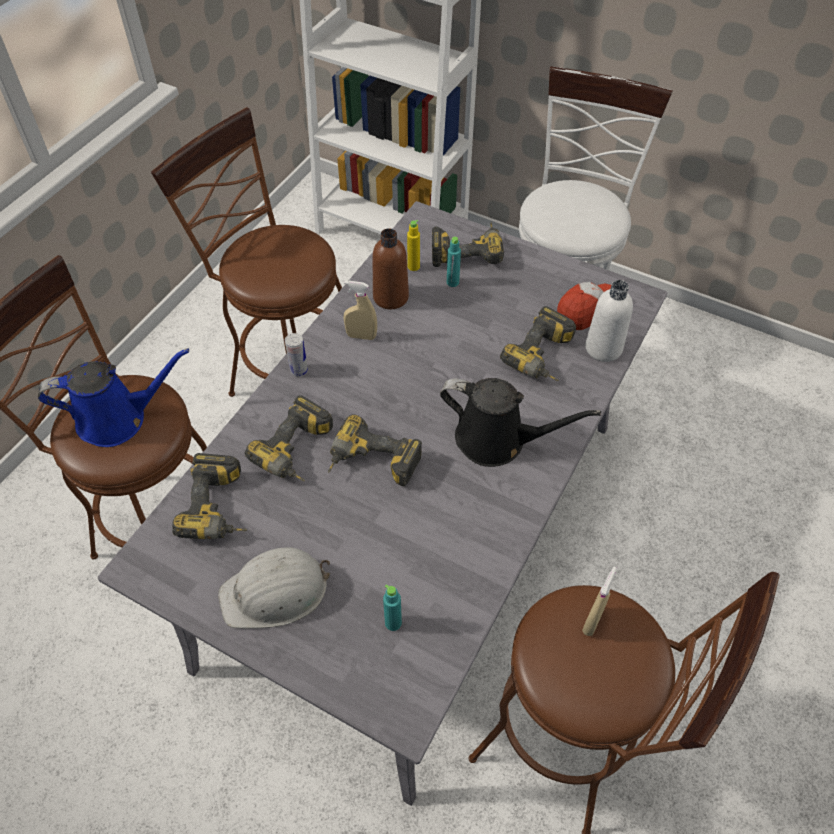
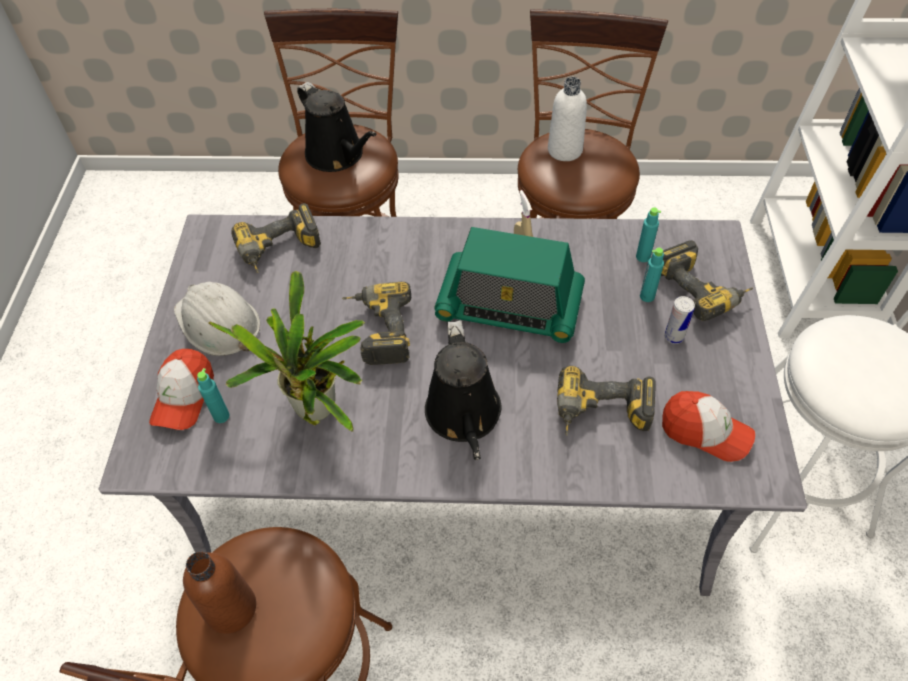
camera: 65 degrees right, 0 degrees up
(118, 418) = (338, 155): blue watering can -> black watering can
(298, 452) = (362, 274): power drill -> none
(299, 370) = (451, 234): can -> can (674, 337)
(350, 650) = (184, 397): none -> cap
(390, 297) = (587, 257): brown bottle -> brown bottle (231, 608)
(406, 366) = (509, 306): none -> radio
(413, 266) = (643, 257): yellow bottle -> turquoise bottle
(433, 543) = (316, 412): none -> potted plant
(592, 621) = (296, 587): beige spray bottle -> none
(603, 348) = (658, 469): white bottle -> white bottle (565, 150)

